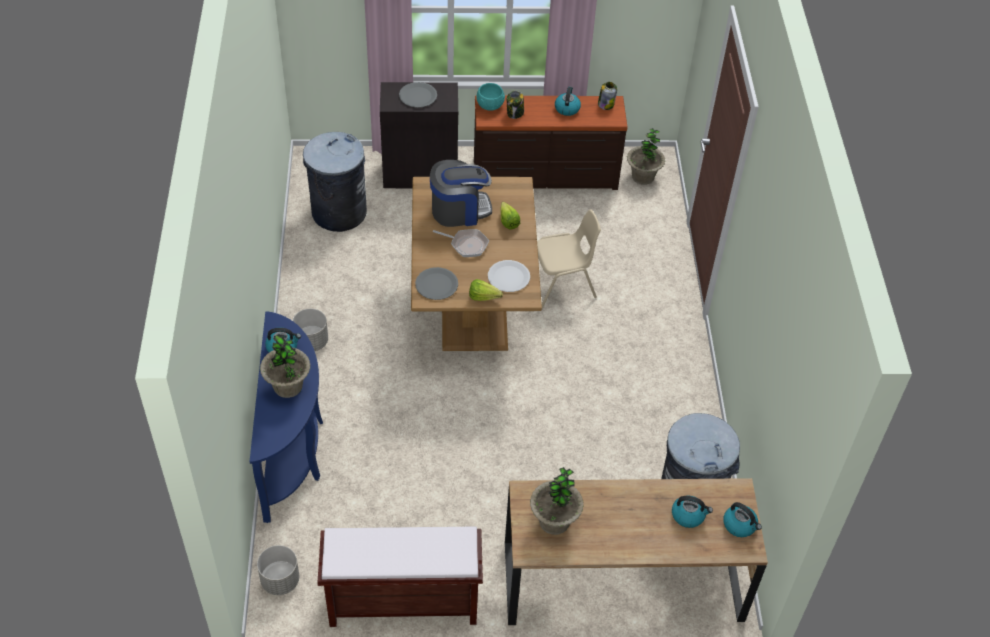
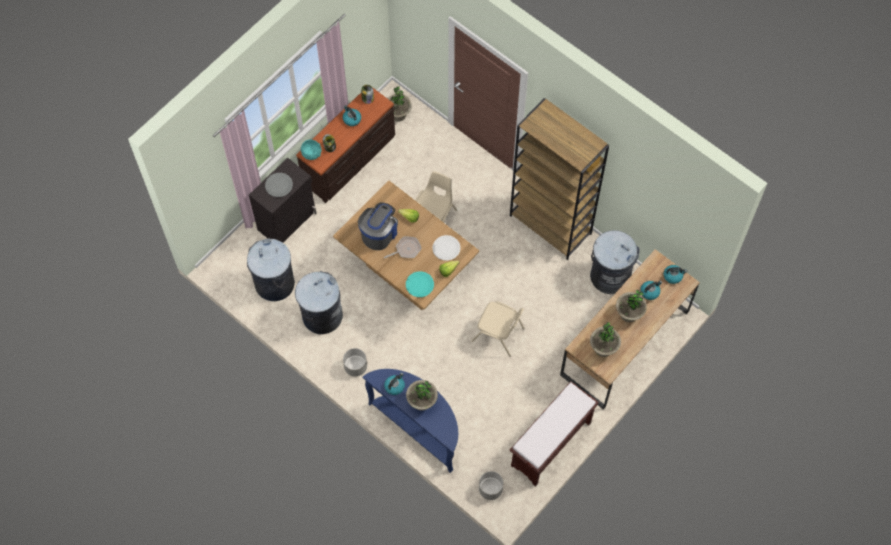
camera: 45 degrees left, 15 degrees up
(342, 273) = (322, 315): none -> grey trash can
(436, 284) = (419, 285): grey plate -> turquoise plate
(490, 443) = (498, 334): none -> beige chair
(632, 515) = (629, 314): none -> potted plant
(682, 393) = (551, 225): none -> brown bookcase

